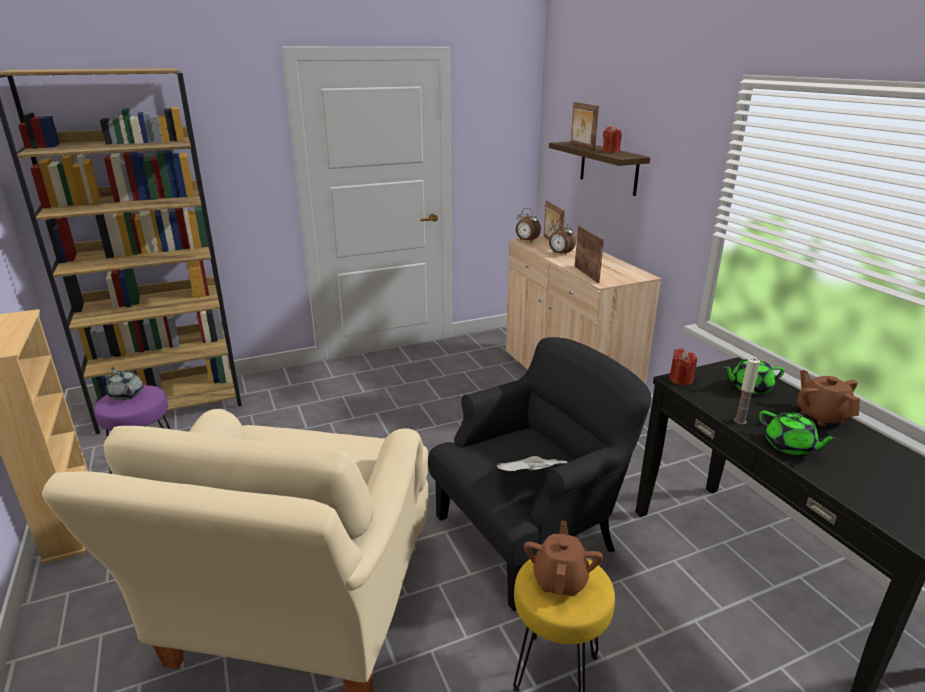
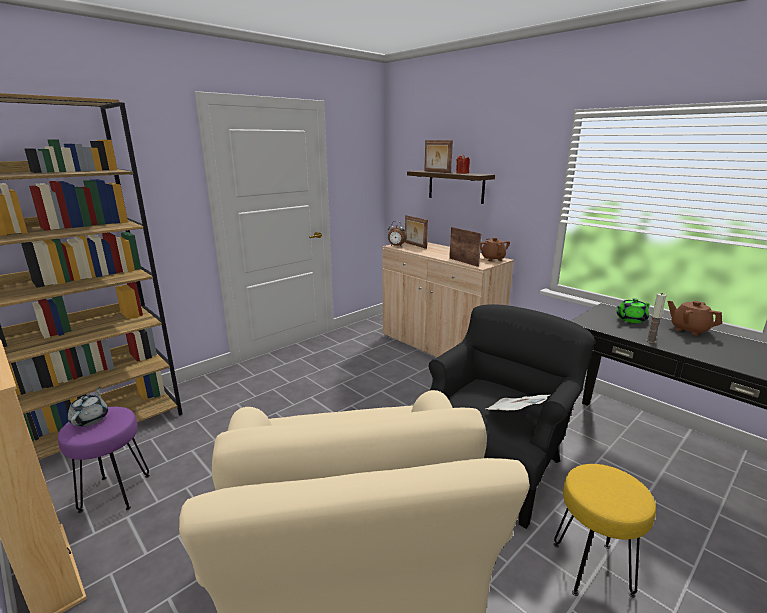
camera: 20 degrees left, 5 degrees down
(126, 394) = (90, 419): grey teapot -> grey teapot turned 60 degrees clockwise
(560, 254) = (430, 251): alarm clock -> none
(560, 580) = (604, 486): brown teapot -> brown teapot (493, 259)
(680, 380) = (585, 321): red candle -> none
(790, 446) = (696, 351): green teapot -> none

